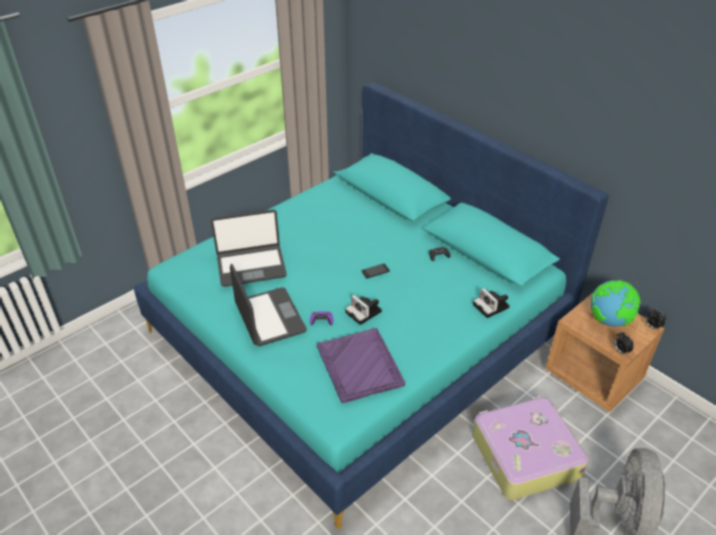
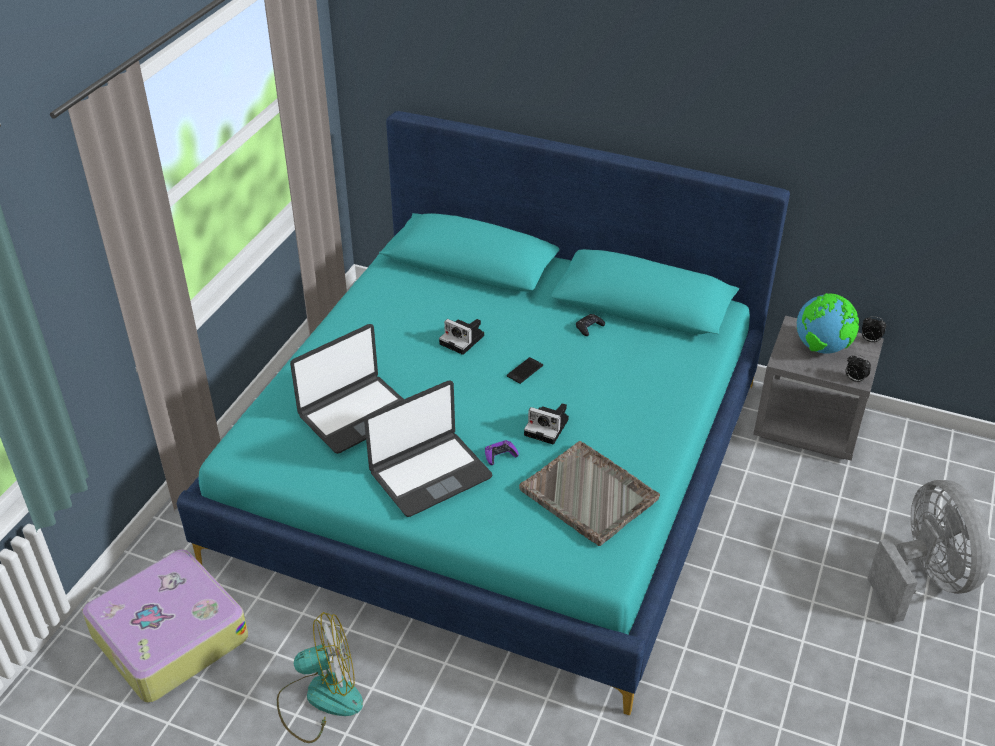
camera: 25 degrees left, 0 degrees up
(161, 437) = (320, 698): none -> fan
(269, 318) = (429, 474): laptop -> laptop turned 105 degrees clockwise
(360, 366) = (589, 495): purple tray -> grey tray
(492, 307) = (694, 371): camera -> camera (463, 340)
(524, 455) = (786, 544): suitcase -> suitcase (168, 636)
(594, 376) = (809, 425): brown nightstand -> grey nightstand

